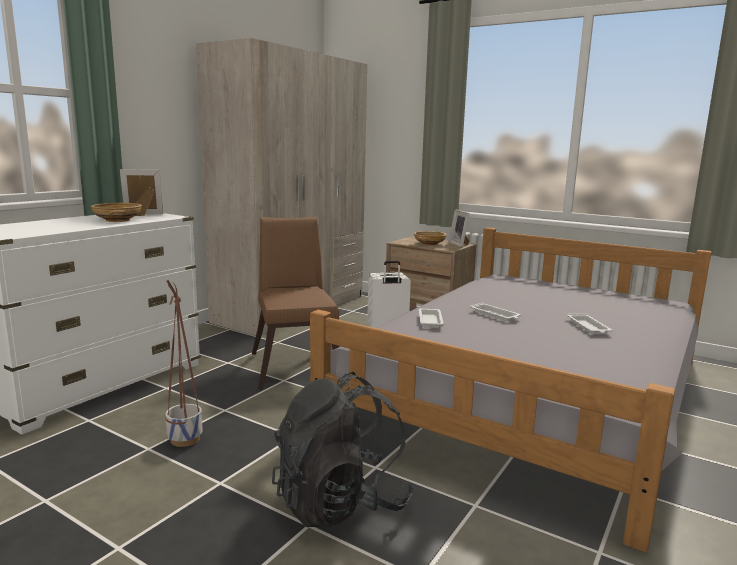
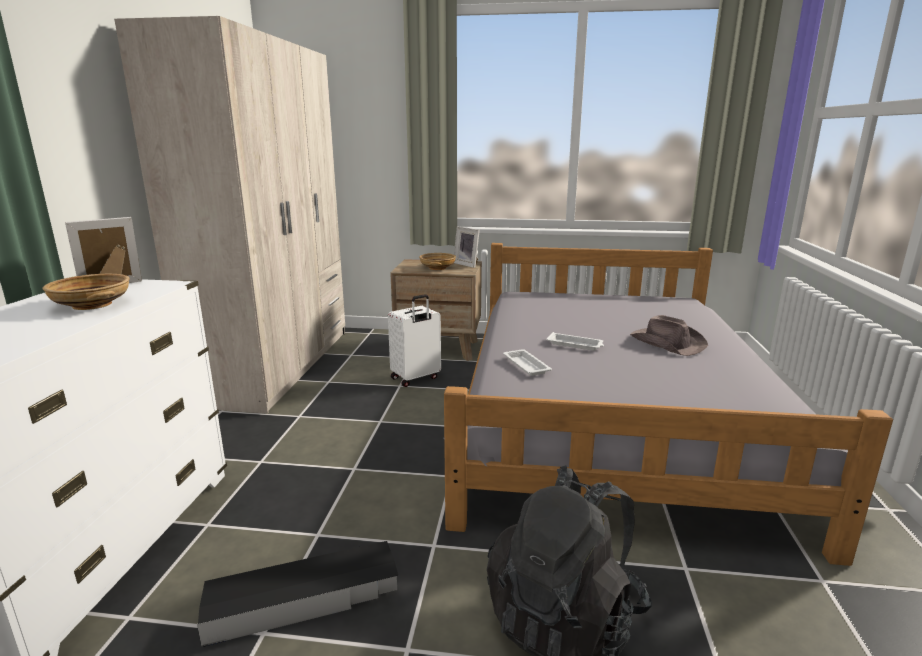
camera: 25 degrees left, 5 degrees up
(185, 439) = (304, 598): planter -> black storage box
(295, 364) = (349, 442): brown chair -> none
(588, 327) = (666, 342): white tray -> brown hat

